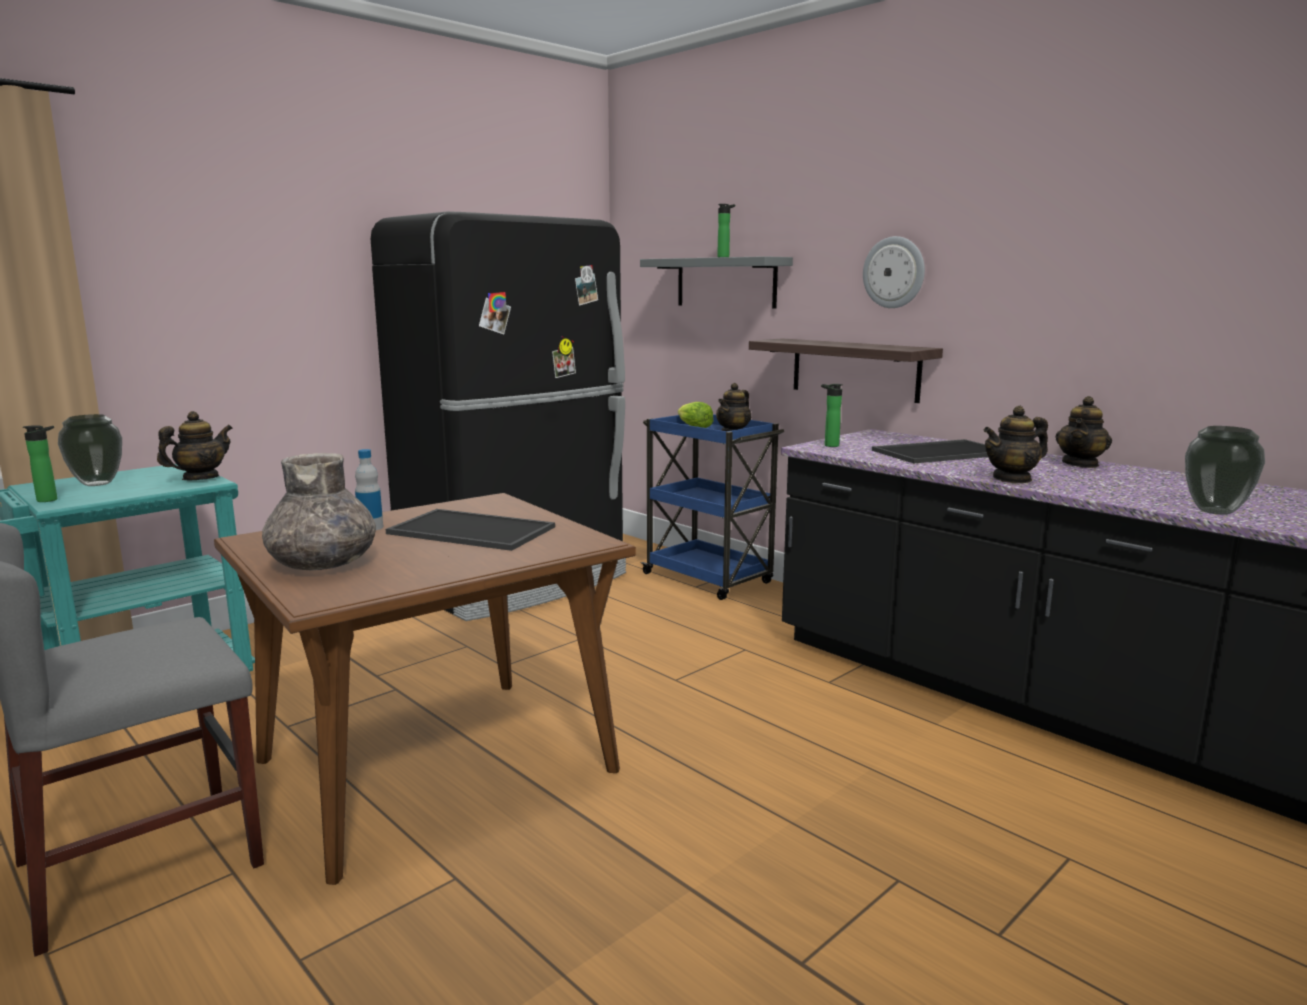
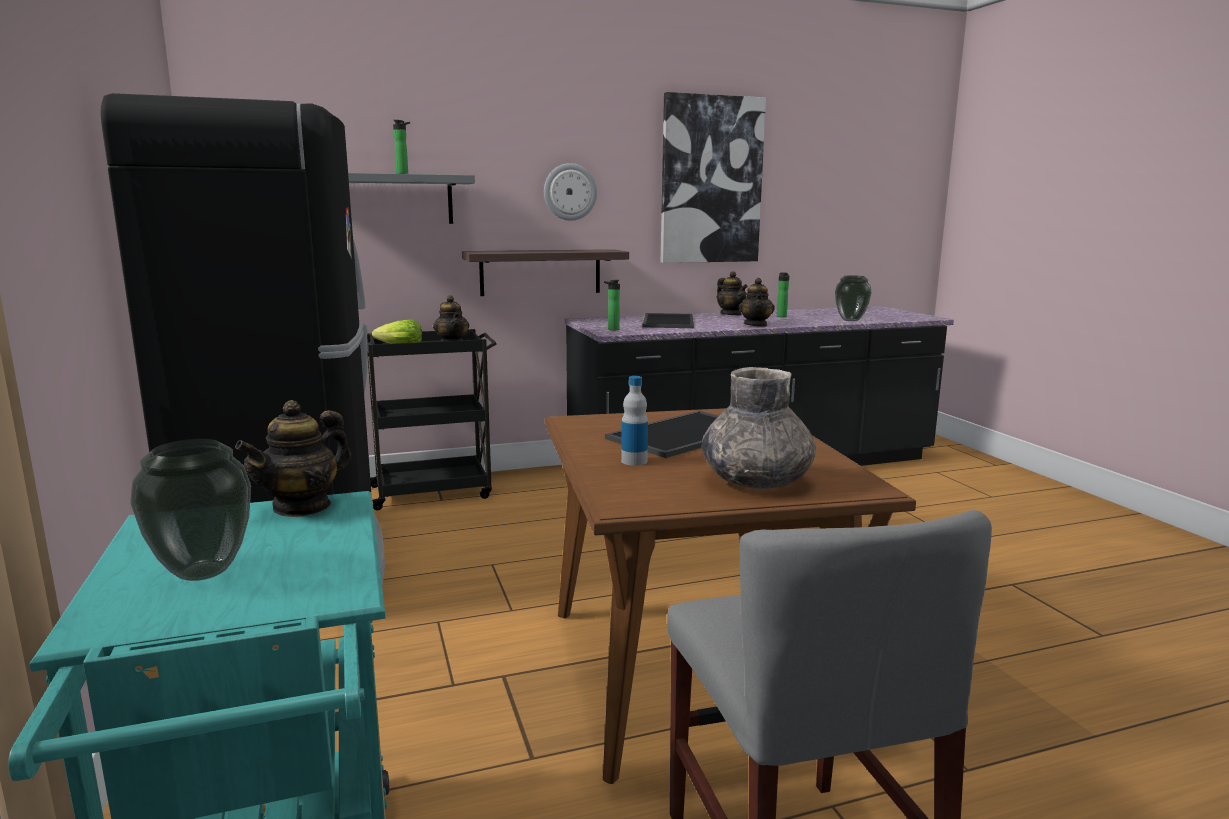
camera: 65 degrees left, 0 degrees up
(50, 500) = (292, 601): bottle -> bottle (781, 316)
(200, 478) = (302, 506): teapot -> teapot turned 120 degrees counterclockwise
(709, 579) = (433, 492): blue cart -> black cart
(1100, 251) = (711, 180): none -> picture

